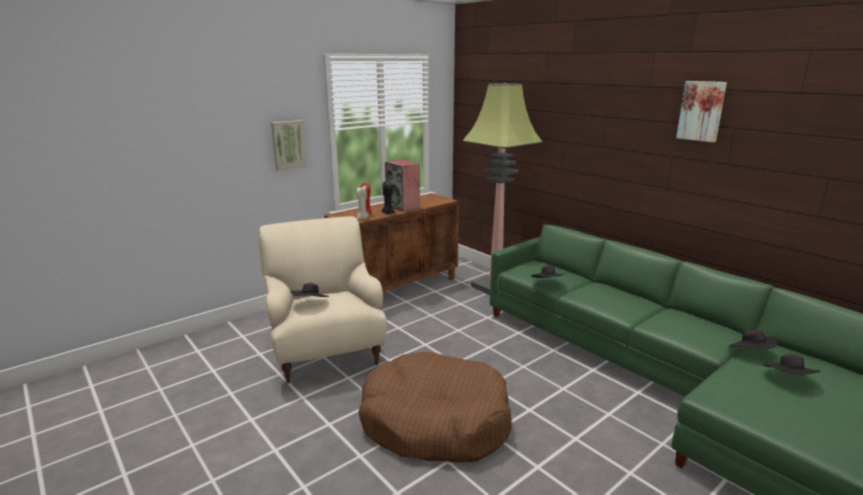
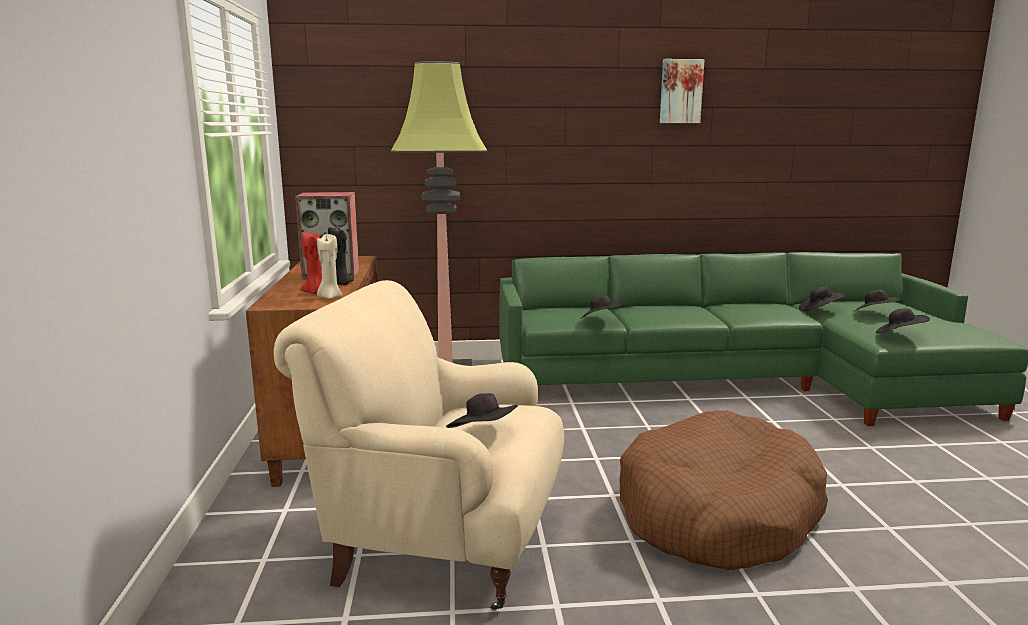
camera: 55 degrees left, 5 degrees down
(288, 145) = (161, 164): picture -> none
(737, 401) = (899, 335): none -> black hat

